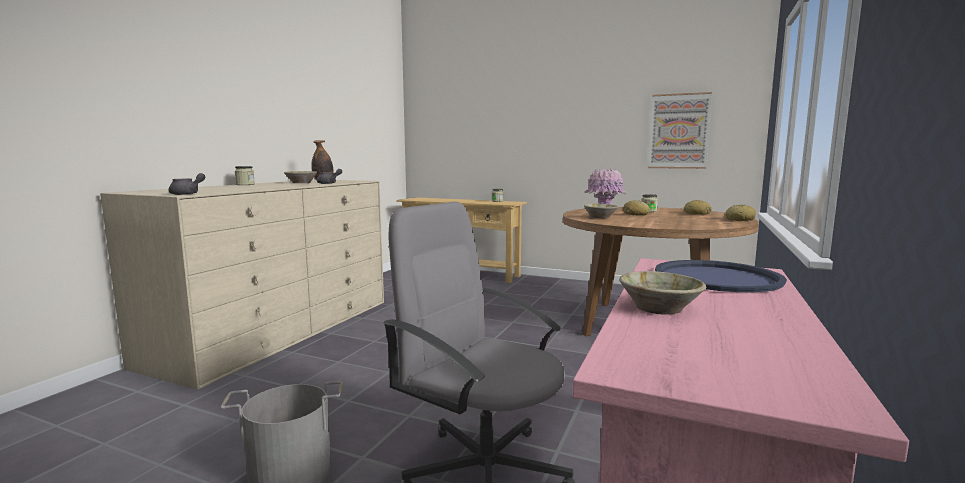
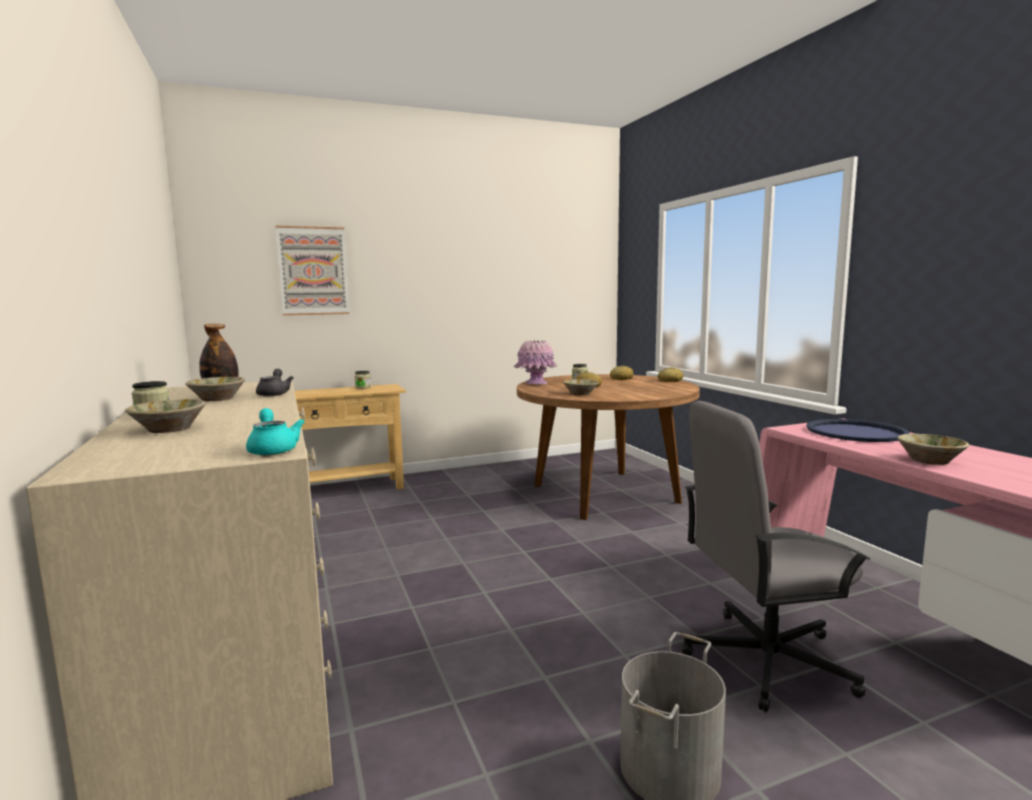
camera: 45 degrees left, 0 degrees up
(188, 194) = (273, 449): grey teapot -> turquoise teapot
(218, 187) = (169, 429): none -> beige bowl
(679, 131) = (550, 296): picture -> picture (313, 271)

